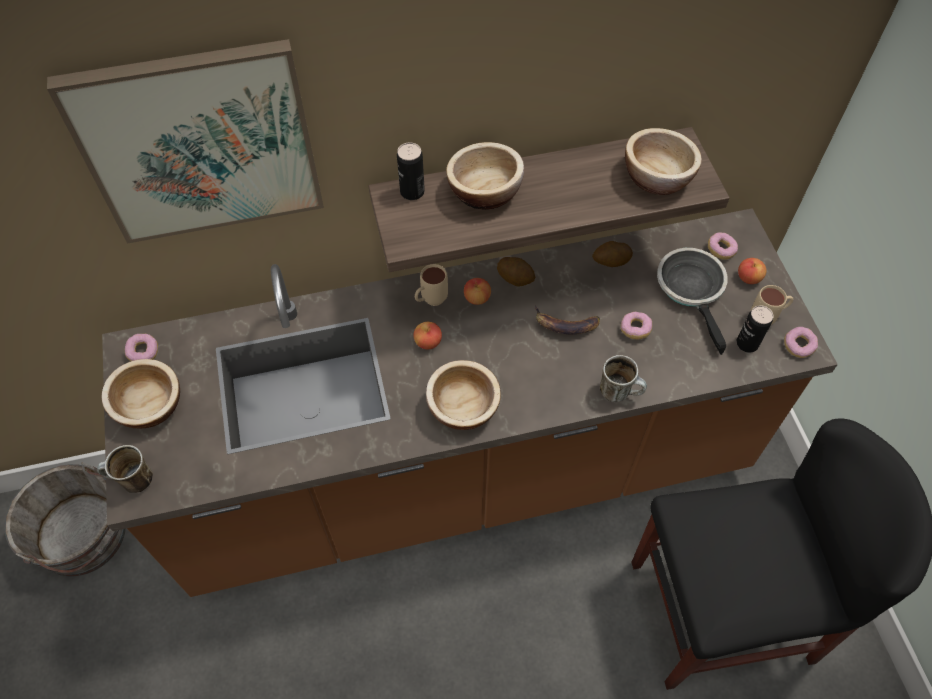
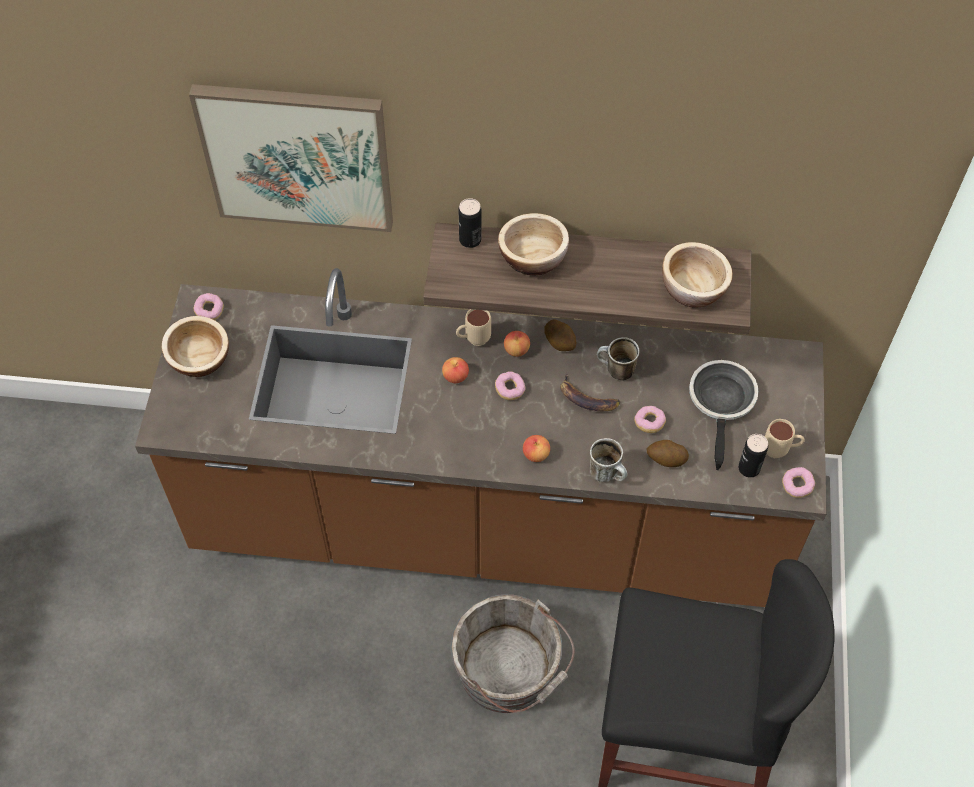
camera: 20 degrees right, 0 degrees up
(86, 536) = (115, 465): grey bucket -> grey bucket (510, 672)
(132, 482) = (165, 417): mug -> mug (615, 371)
(462, 407) = (462, 443): bowl -> none
(611, 261) = (657, 353): potato -> potato (666, 459)
(721, 250) = (769, 374): donut -> donut (510, 389)
(748, 278) = (782, 408): apple -> apple (536, 454)

